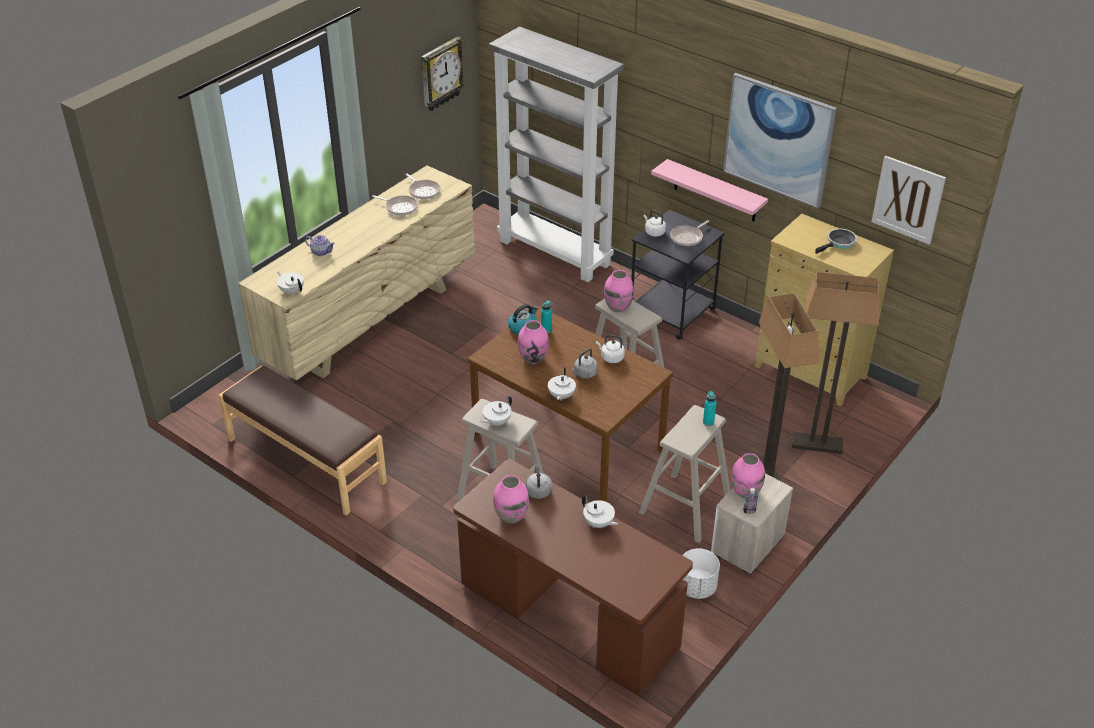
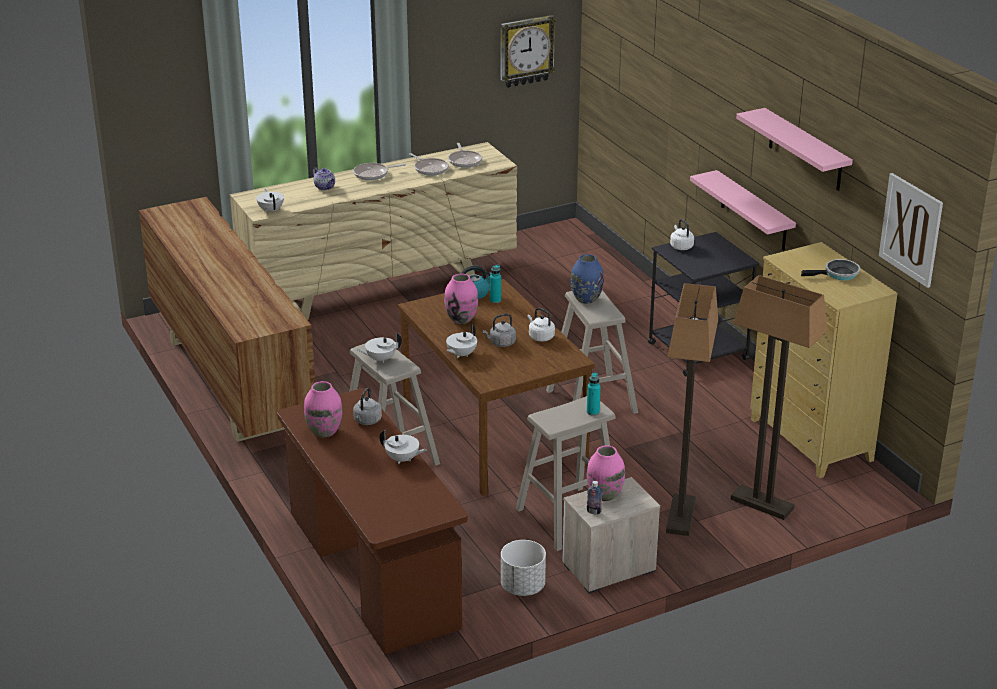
camera: 25 degrees right, 10 degrees down
(305, 461) = (229, 381): brown bench -> brown cabinet
(555, 252) = (615, 273): grey bookcase -> none
(598, 523) = (402, 459): white teapot -> white teapot turned 45 degrees counterclockwise
(617, 307) = (586, 299): pink vase -> blue vase
(688, 237) = (714, 258): frying pan -> frying pan (373, 174)
(778, 140) = (805, 150): picture -> pink shelf

